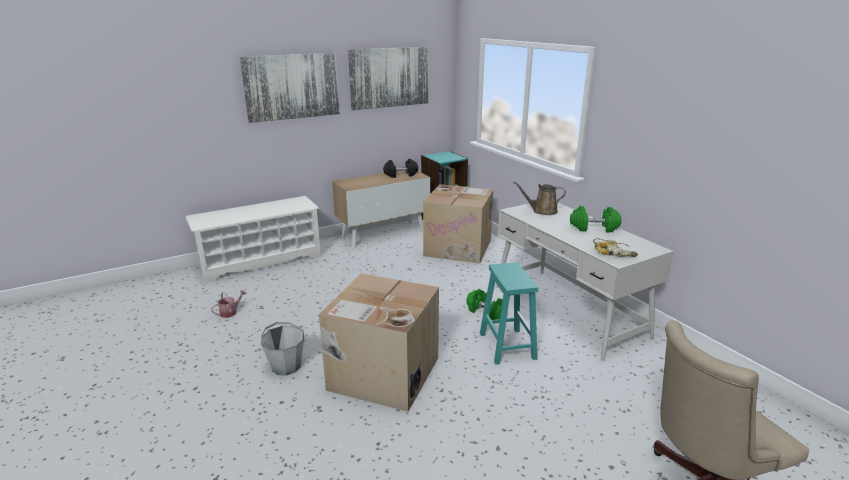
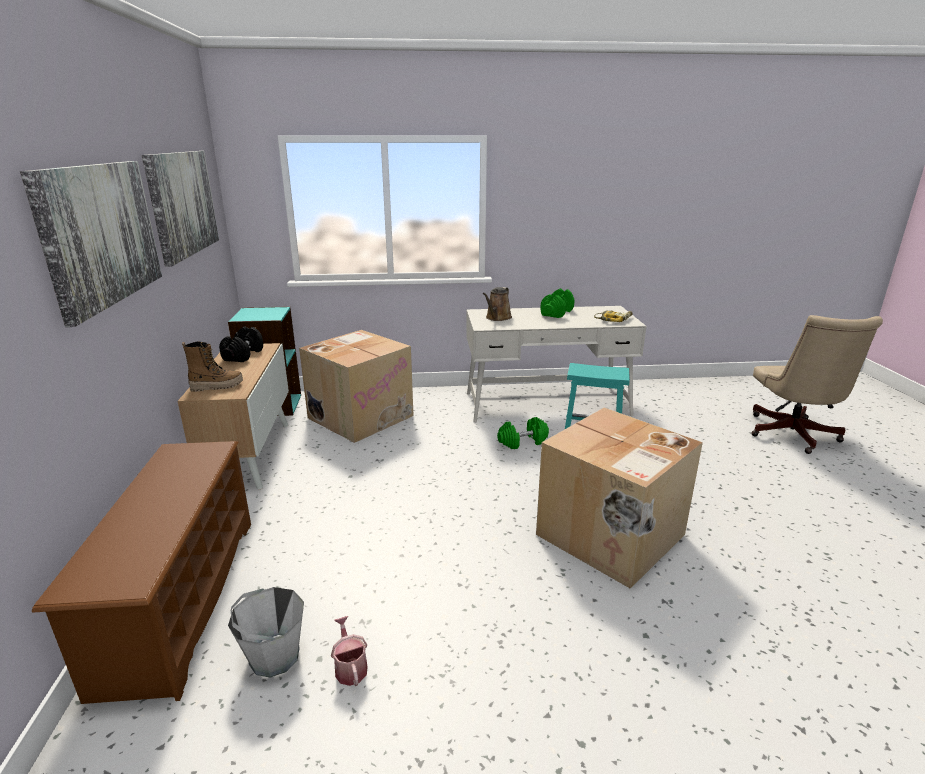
camera: 65 degrees left, 0 degrees up
(261, 261) = (181, 598): white shoe rack -> brown shoe rack
(286, 366) = (560, 617): grey bucket -> grey bucket (274, 656)
(354, 182) = (217, 386): none -> boot

